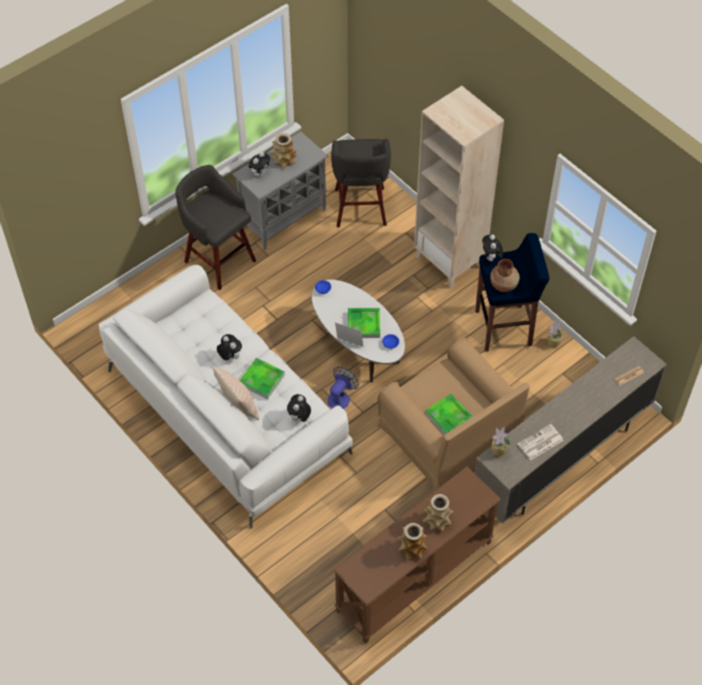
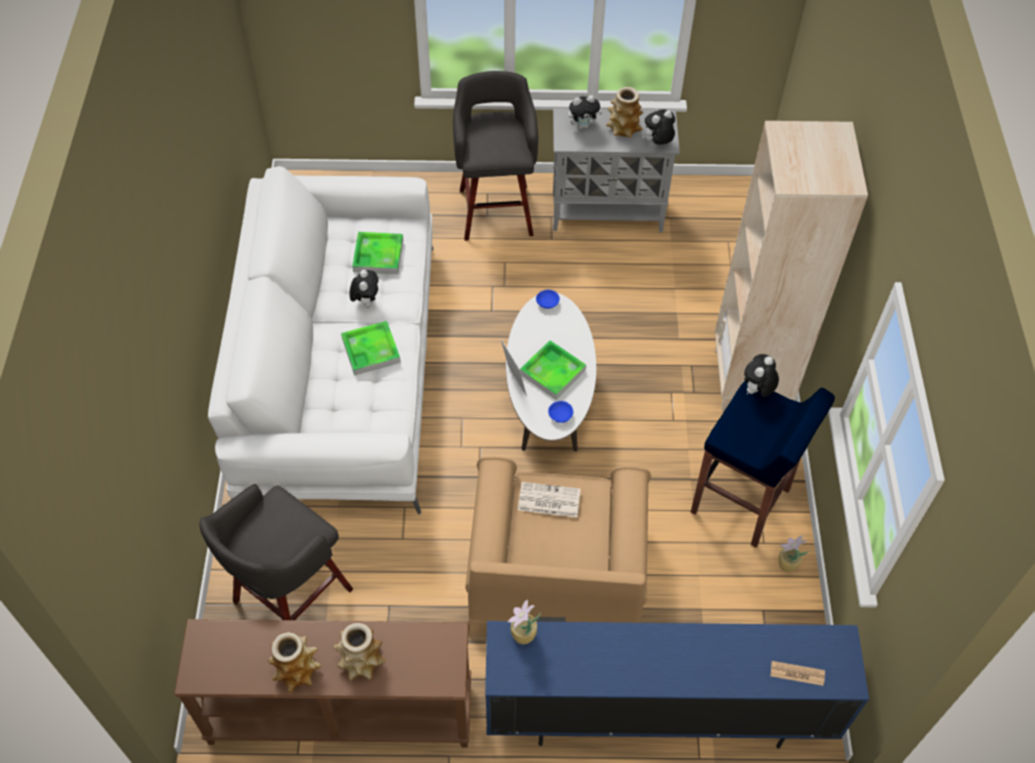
camera: 40 degrees right, 0 degrees up
(238, 405) = (319, 359): beige pillow -> none
(299, 418) = (365, 420): plush toy -> plush toy (657, 143)
(341, 397) = (472, 442): fan -> none
(360, 209) = (702, 255): grey stool -> grey stool (289, 598)
(448, 416) = (540, 549): tray -> tray (378, 255)
(503, 284) = (740, 433): brown vase -> none
(540, 443) = (586, 667): newspaper -> newspaper (548, 500)
(560, 459) = (655, 715): beige tv stand -> blue tv stand

